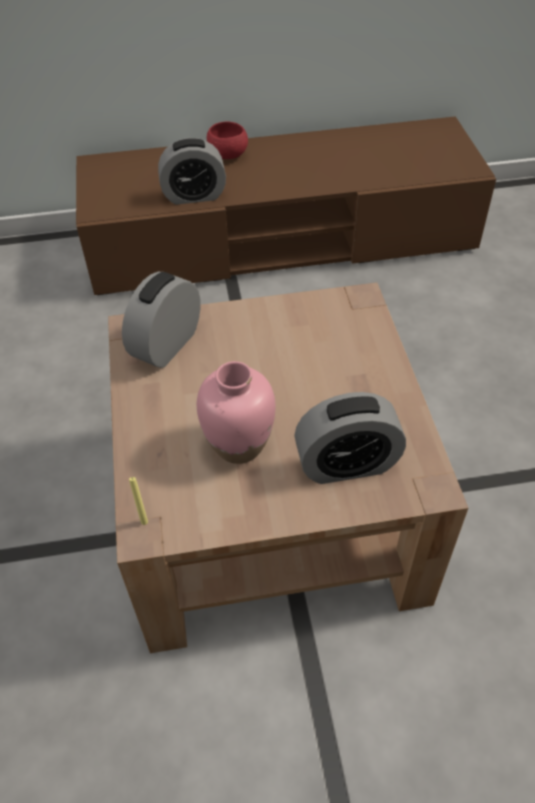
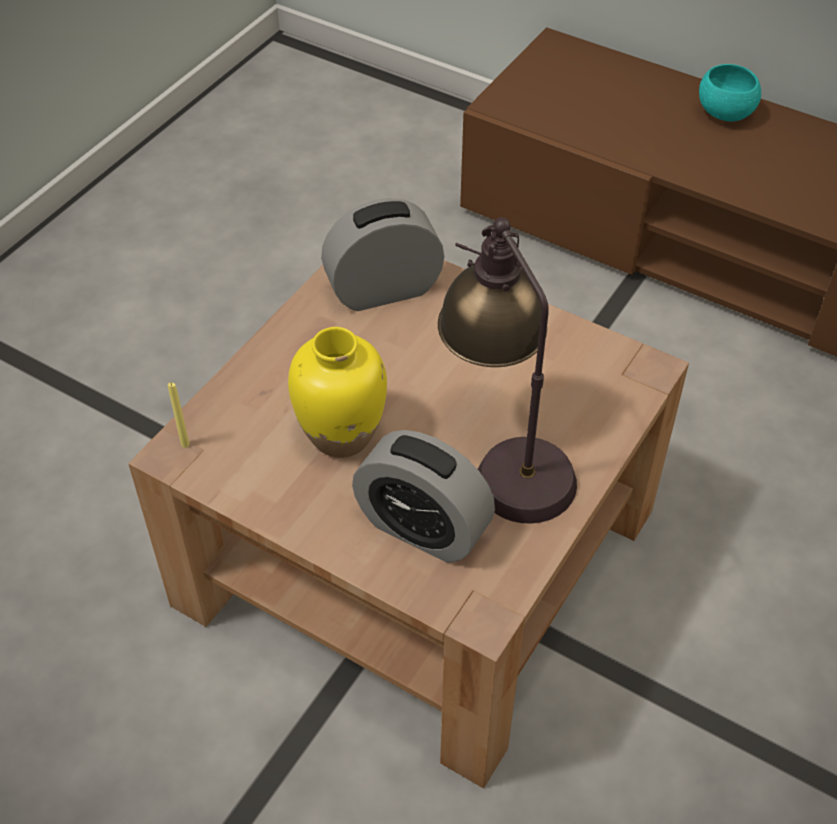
camera: 40 degrees right, 0 degrees up
(194, 196) = (629, 143): alarm clock -> none
(228, 155) = (725, 114): red bowl -> turquoise bowl
(239, 445) = (341, 435): pink vase -> yellow vase
(342, 392) = (504, 454): none -> table lamp

